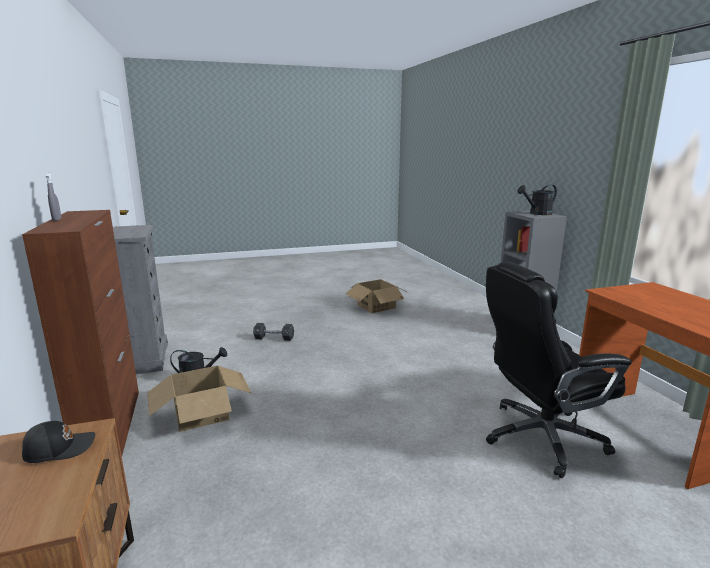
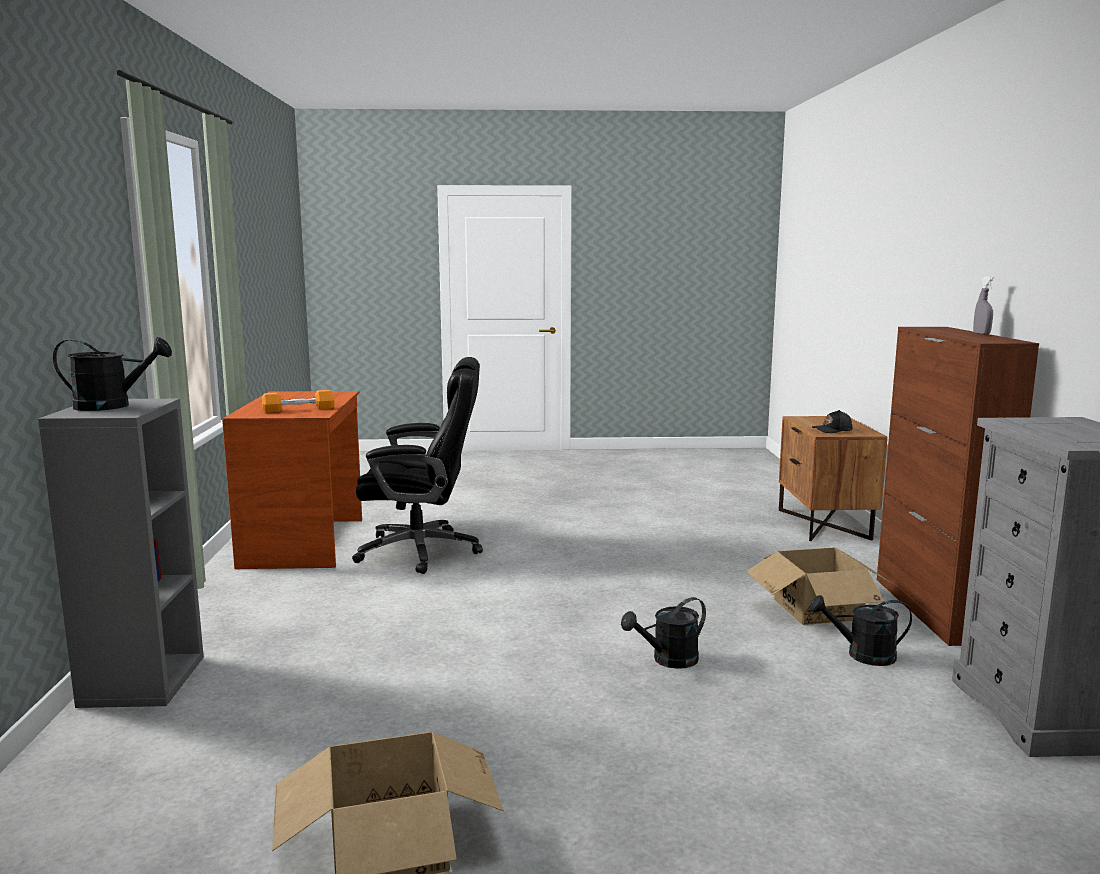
camera: 165 degrees left, 5 degrees down
(274, 338) = (747, 736): black dumbbell -> none
(306, 363) = (668, 660): none -> black watering can
(639, 295) = (299, 409): none -> orange dumbbell

